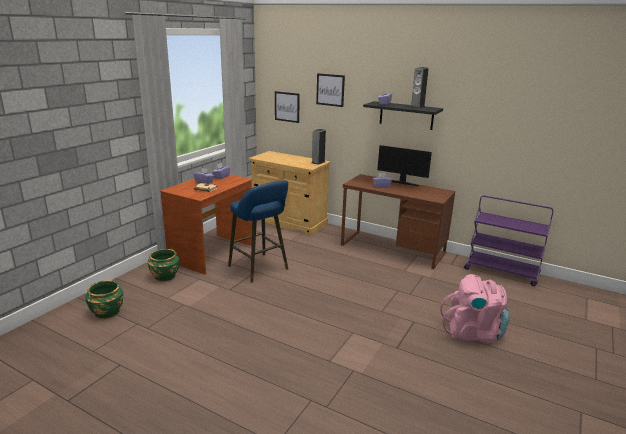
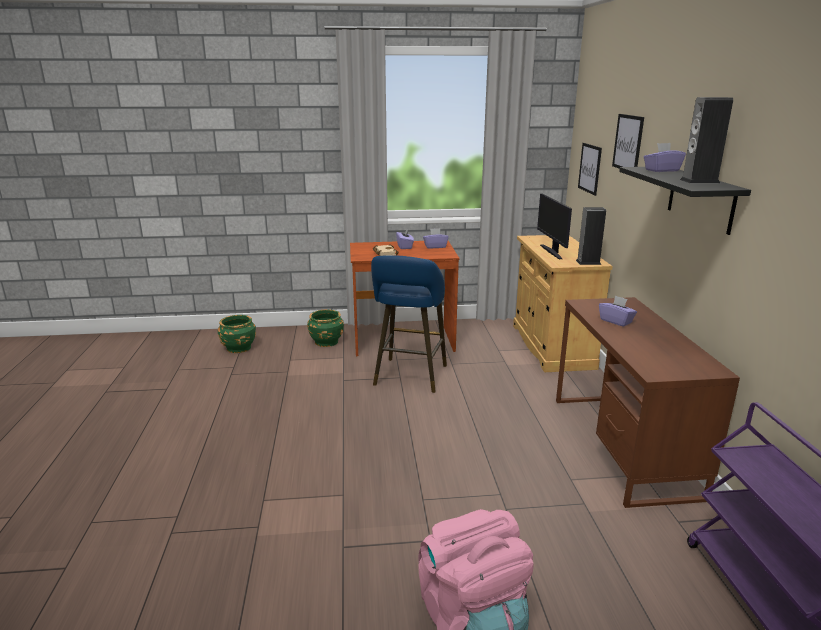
camera: 55 degrees right, 0 degrees up
(401, 182) = (667, 329): monitor -> monitor (552, 252)

